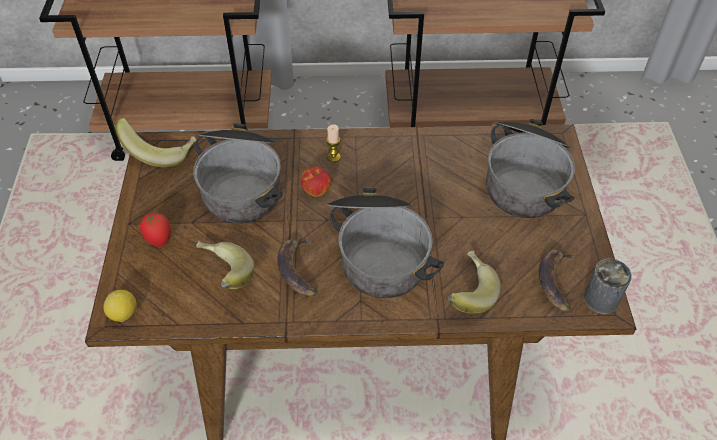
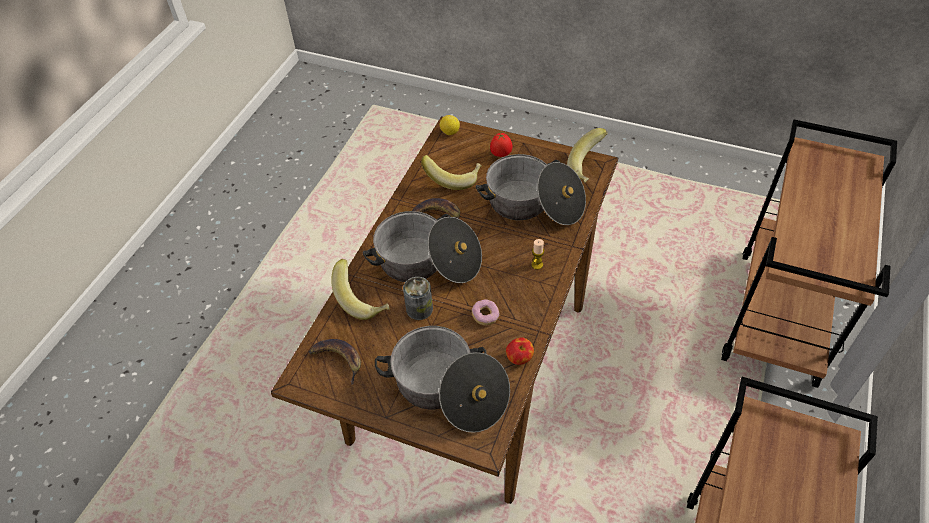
camera: 115 degrees right, 0 degrees up
(316, 190) = (505, 244): apple -> apple (519, 358)
(423, 178) = (485, 316): none -> donut
(601, 299) = (306, 381): can -> can (419, 309)

